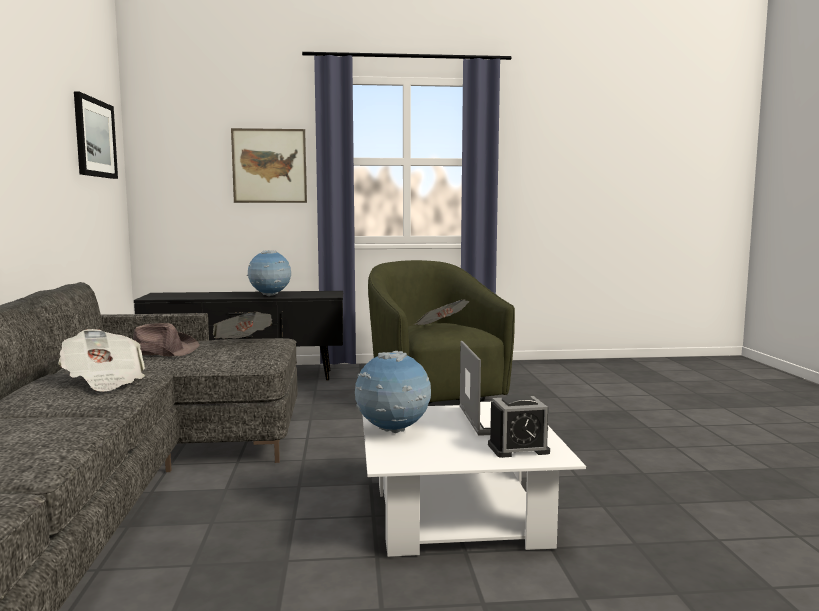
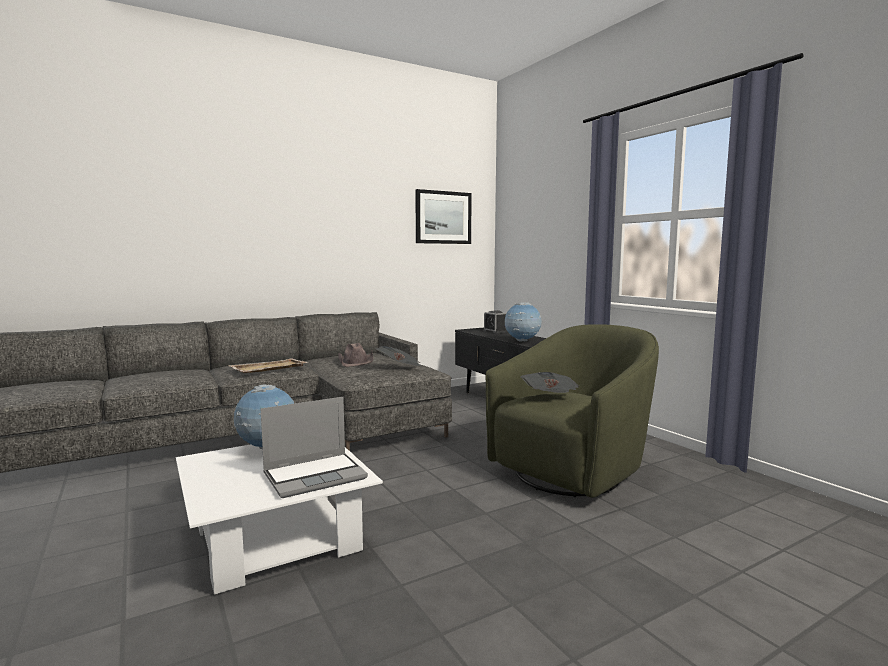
camera: 65 degrees right, 0 degrees up
(104, 381) = (268, 368): newspaper -> beige tray
(269, 166) = (567, 228): picture -> none
(518, 449) = (233, 493): alarm clock -> alarm clock (495, 331)

